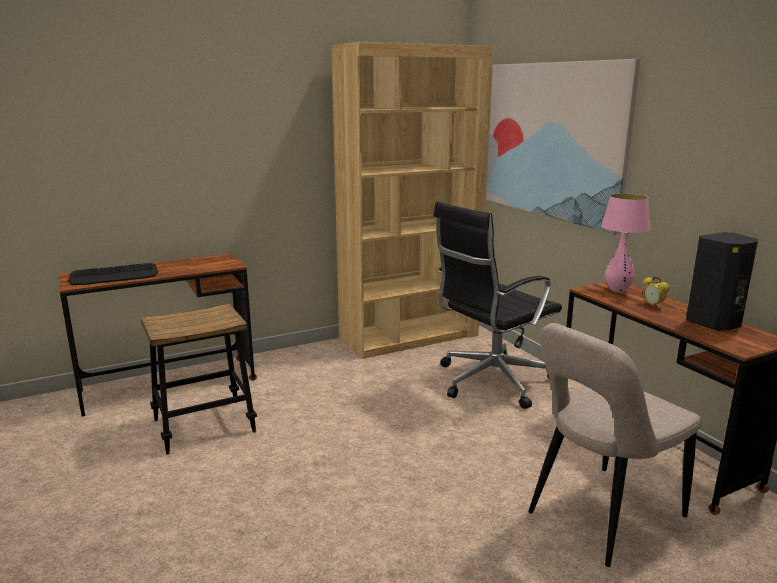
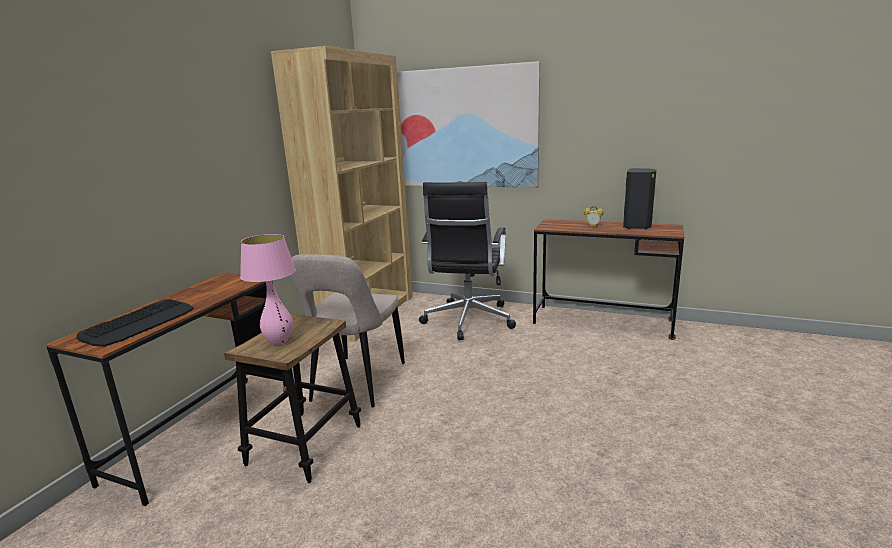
camera: 40 degrees left, 0 degrees up
(600, 517) = (637, 365): beige chair -> beige chair (356, 384)
(617, 290) = (559, 224): pink table lamp -> pink table lamp (279, 341)

